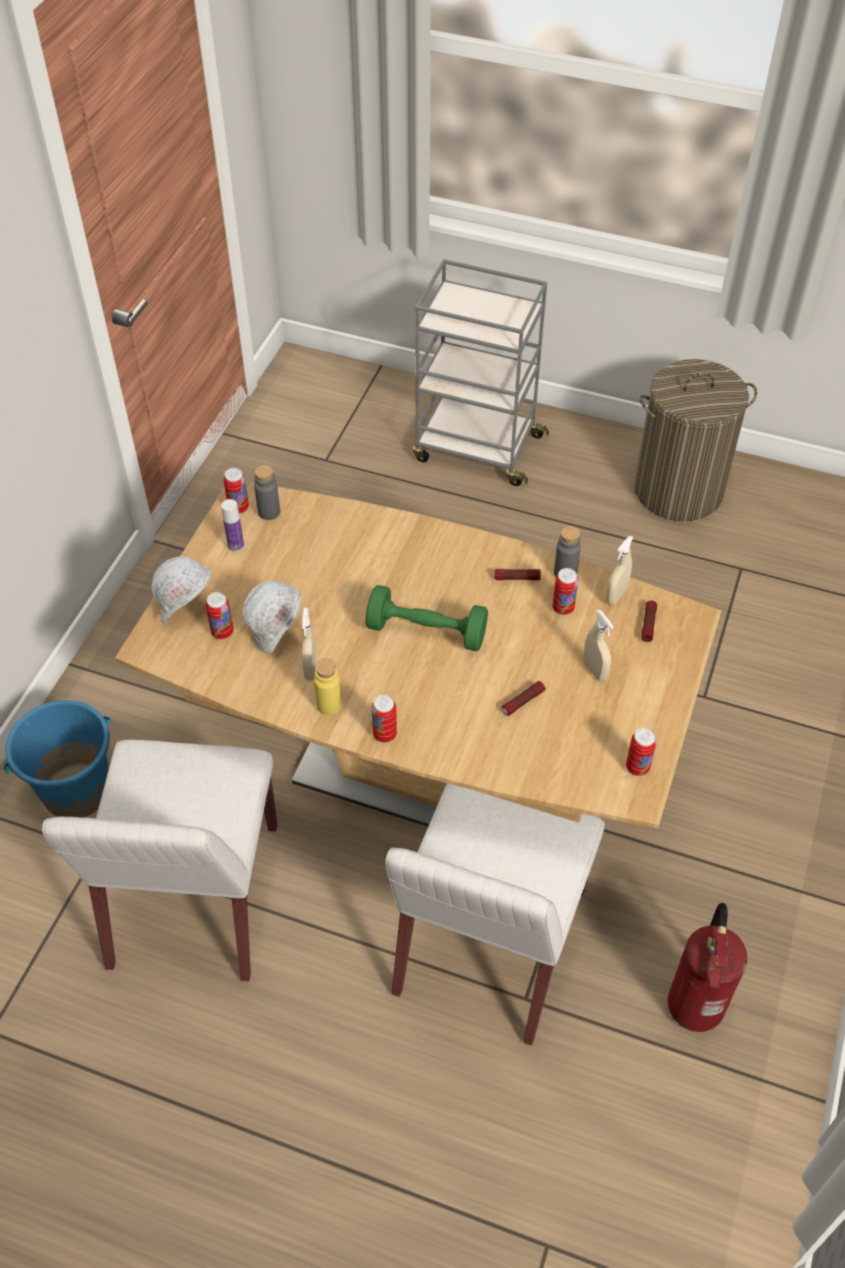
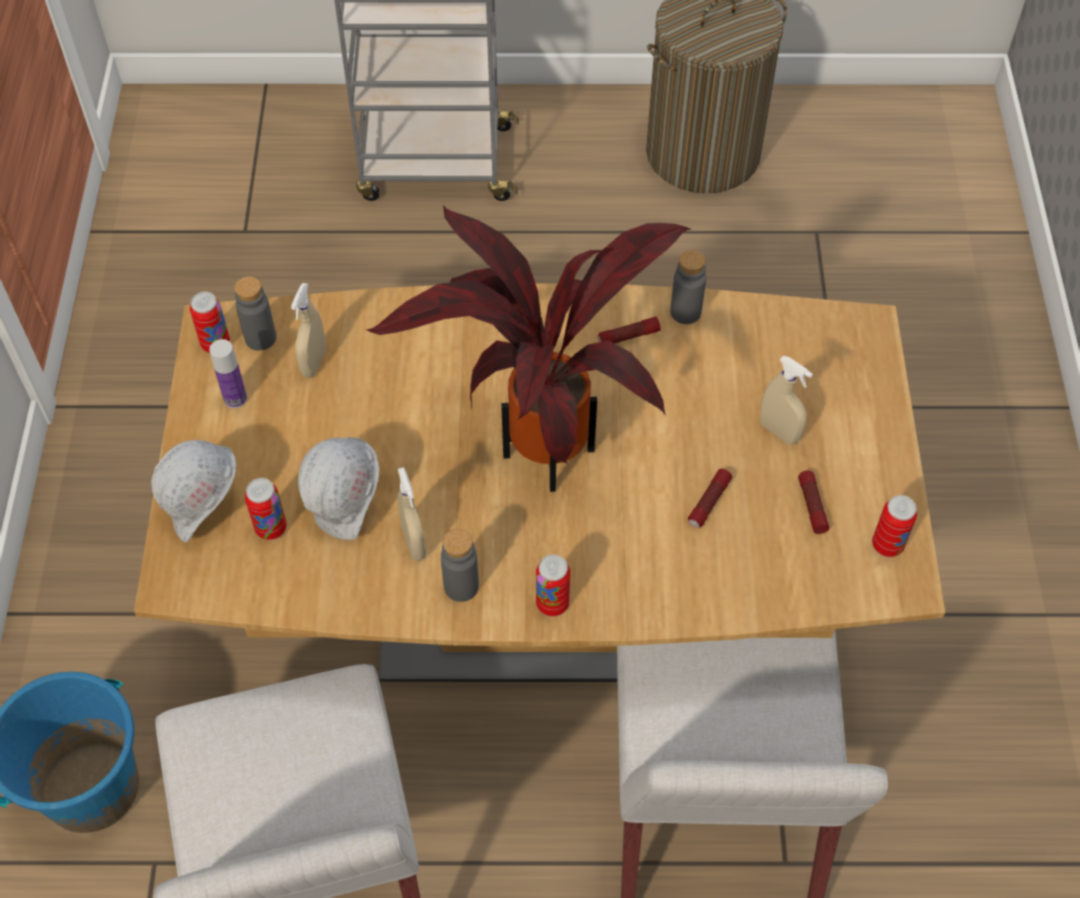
camera: 20 degrees left, 5 degrees up
(329, 705) = (461, 586): yellow bottle -> grey bottle
(426, 632) = (545, 444): green dumbbell -> potted plant
(563, 608) = (703, 360): can -> none
(616, 596) = (761, 324): beige spray bottle -> beige spray bottle (314, 363)
(648, 624) = (817, 350): flashlight -> flashlight (811, 506)
(696, 1003) = (984, 796): fire extinguisher -> none

